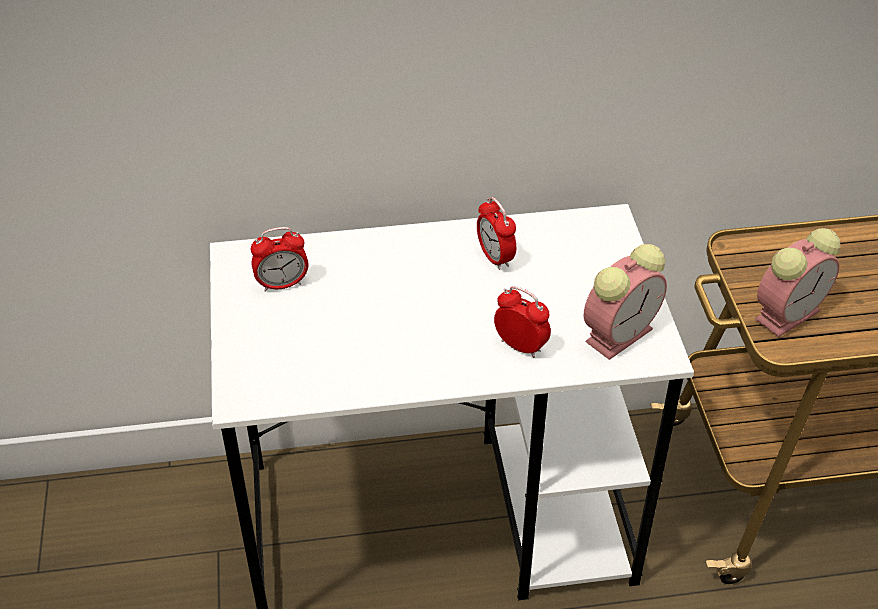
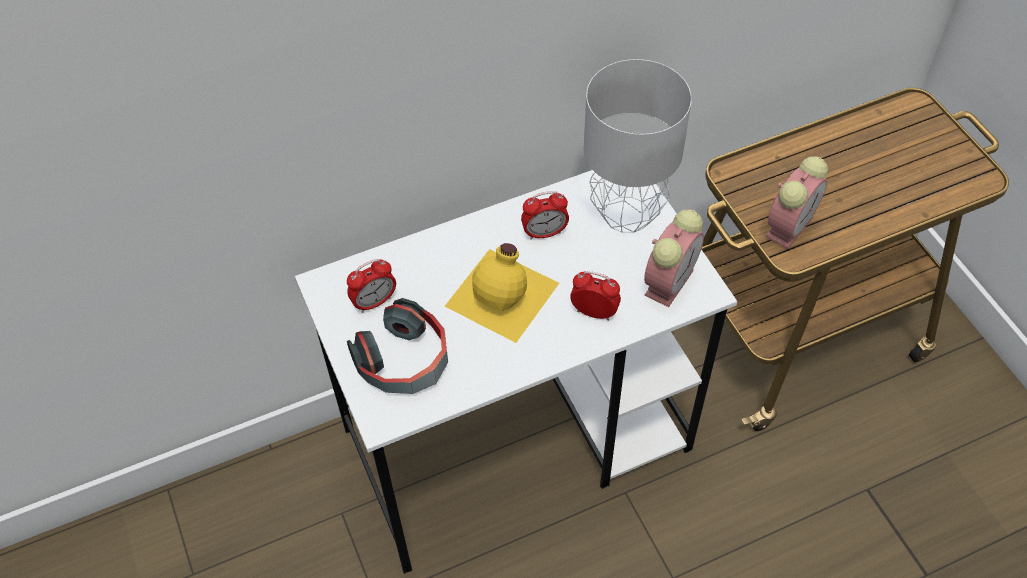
camera: 15 degrees left, 10 degrees up
(290, 347) = (404, 361): none -> headphones
(426, 306) = (504, 294): none -> yellow bottle
(495, 258) = (544, 233): alarm clock -> alarm clock turned 60 degrees counterclockwise
(597, 258) = (628, 214): none -> grey table lamp

